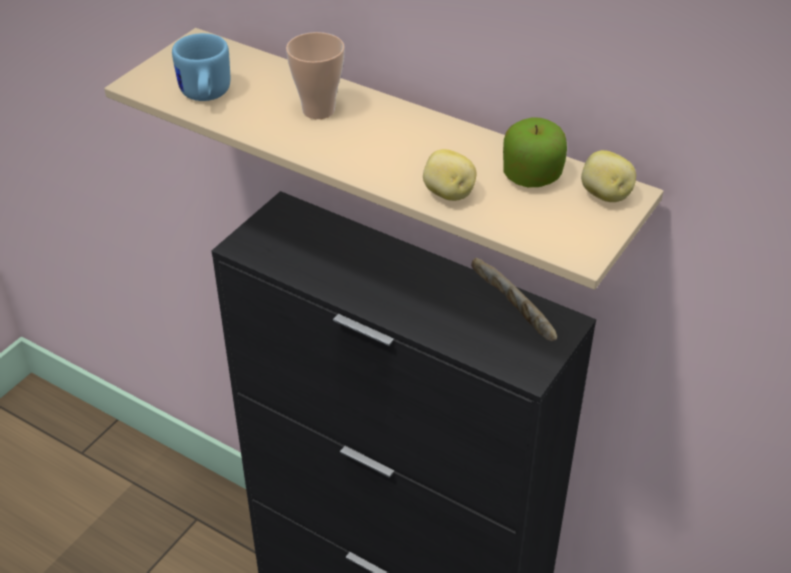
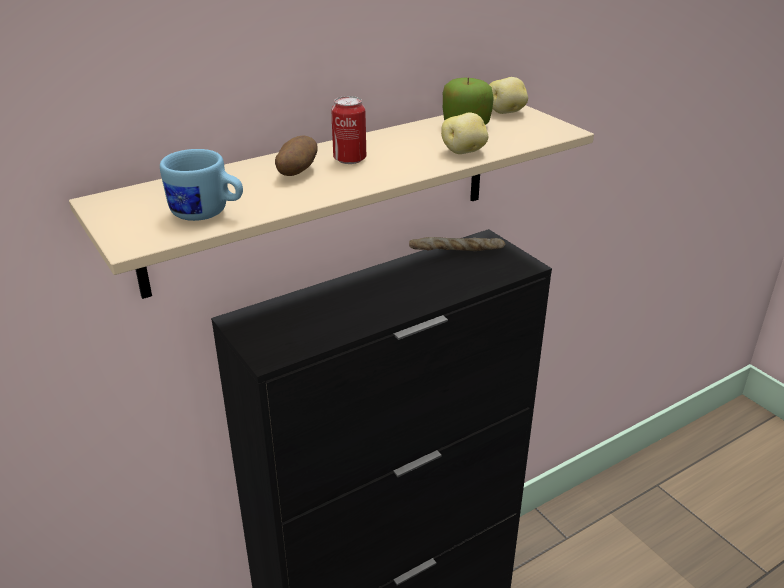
camera: 65 degrees left, 10 degrees down
(318, 110) = (297, 172): cup -> potato
(372, 129) = (349, 159): none -> can

